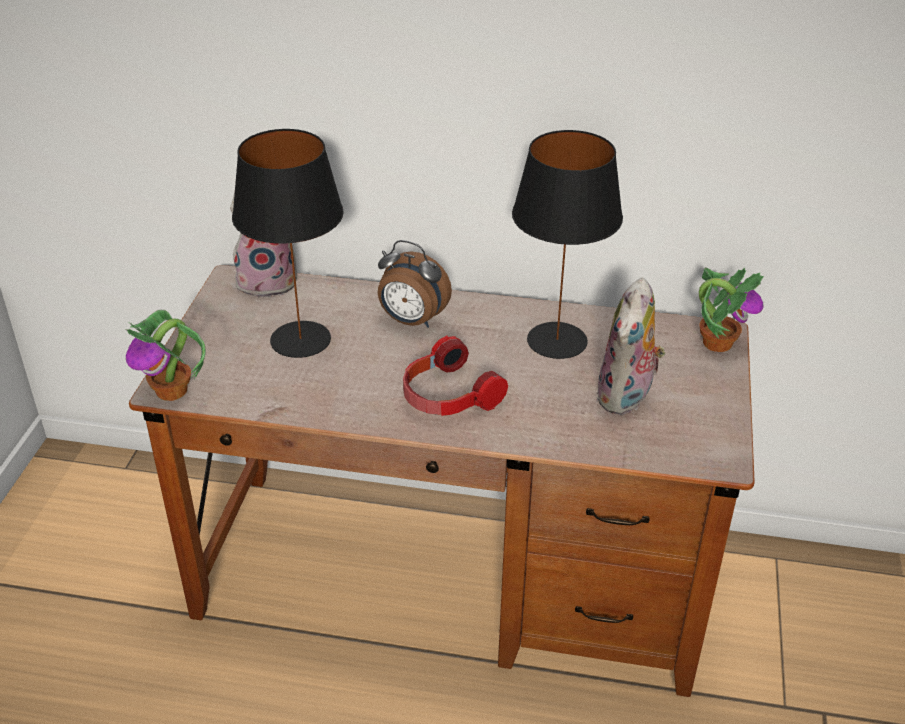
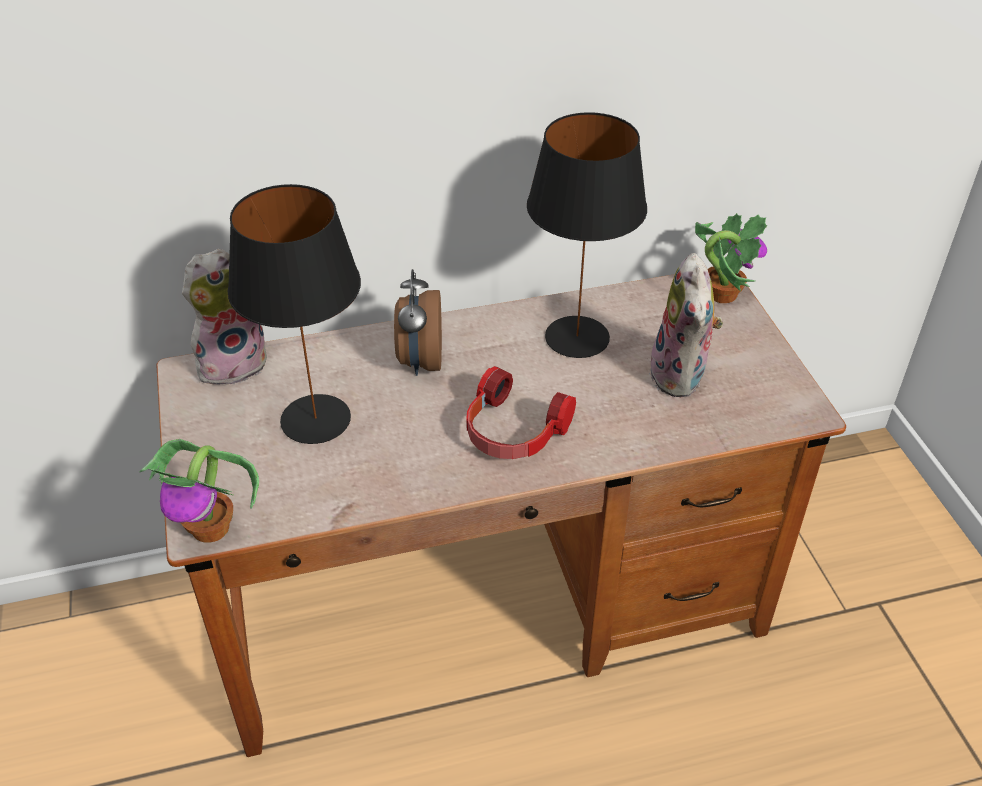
camera: 25 degrees left, 5 degrees up
(412, 321) = (420, 361): alarm clock -> alarm clock turned 90 degrees clockwise

